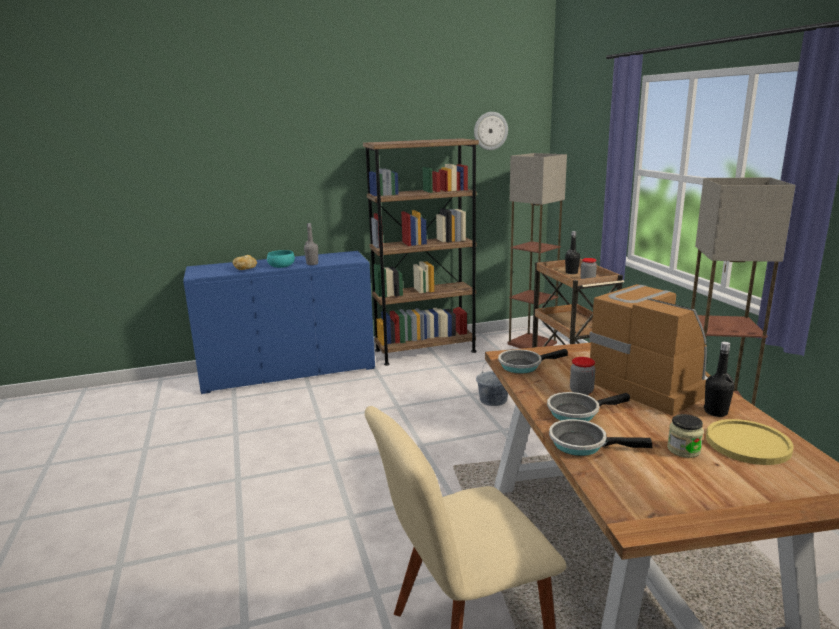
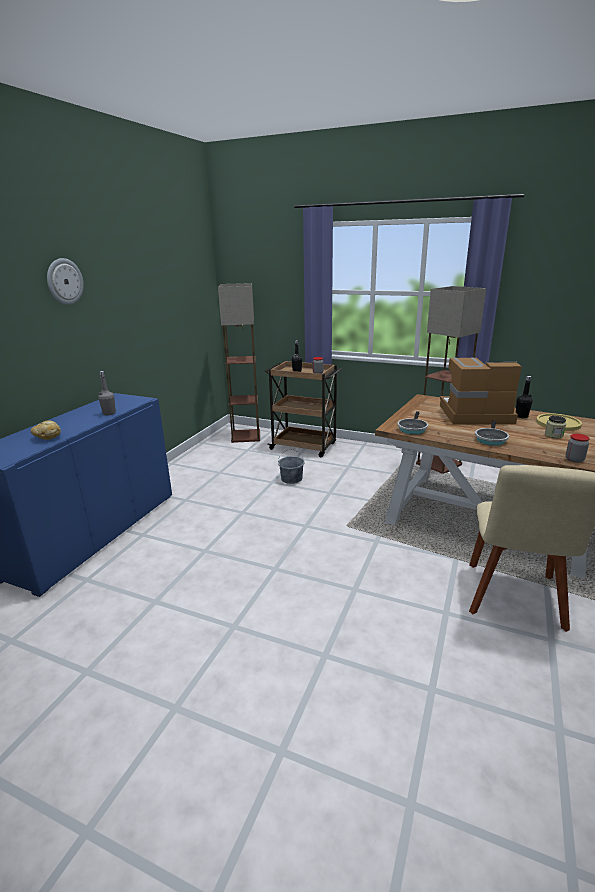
camera: 50 degrees left, 5 degrees up
(281, 266) = (82, 423): turquoise bowl -> none
(425, 351) = (184, 469): brown bookcase -> none
(490, 131) = (184, 266): wall clock -> wall clock (64, 281)
(581, 392) = (466, 429): jar -> jar (574, 459)
(582, 444) = (528, 450): frying pan -> none

